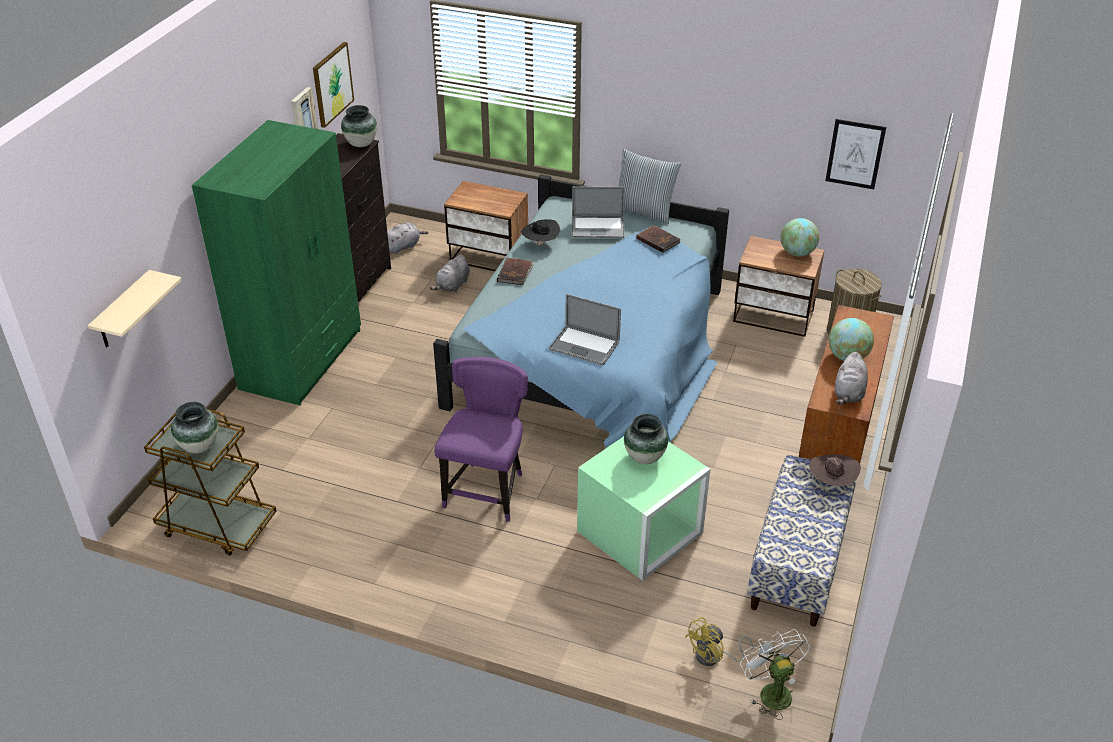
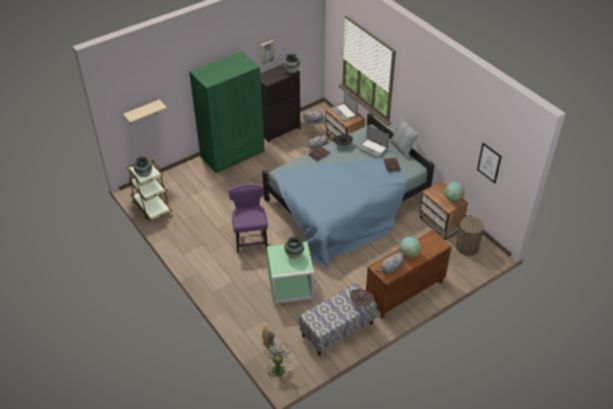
camera: 35 degrees right, 5 degrees up
(332, 84) = (290, 40): picture -> none
(487, 491) = (251, 240): purple chair -> purple chair turned 60 degrees counterclockwise
(584, 346) = (313, 198): laptop -> laptop (343, 112)

